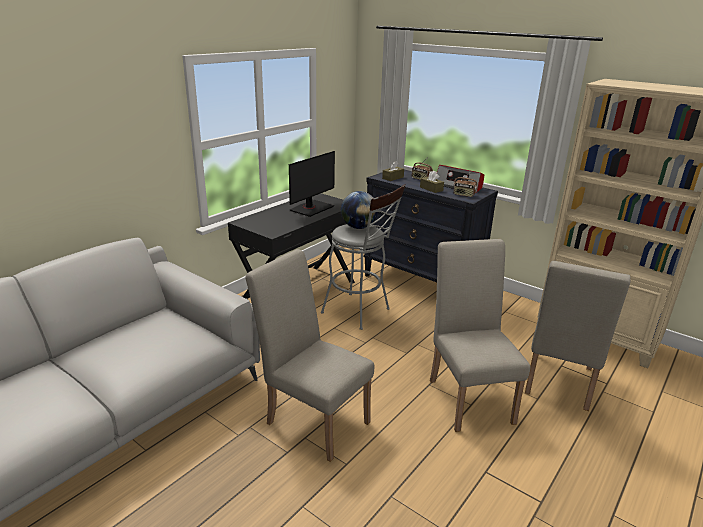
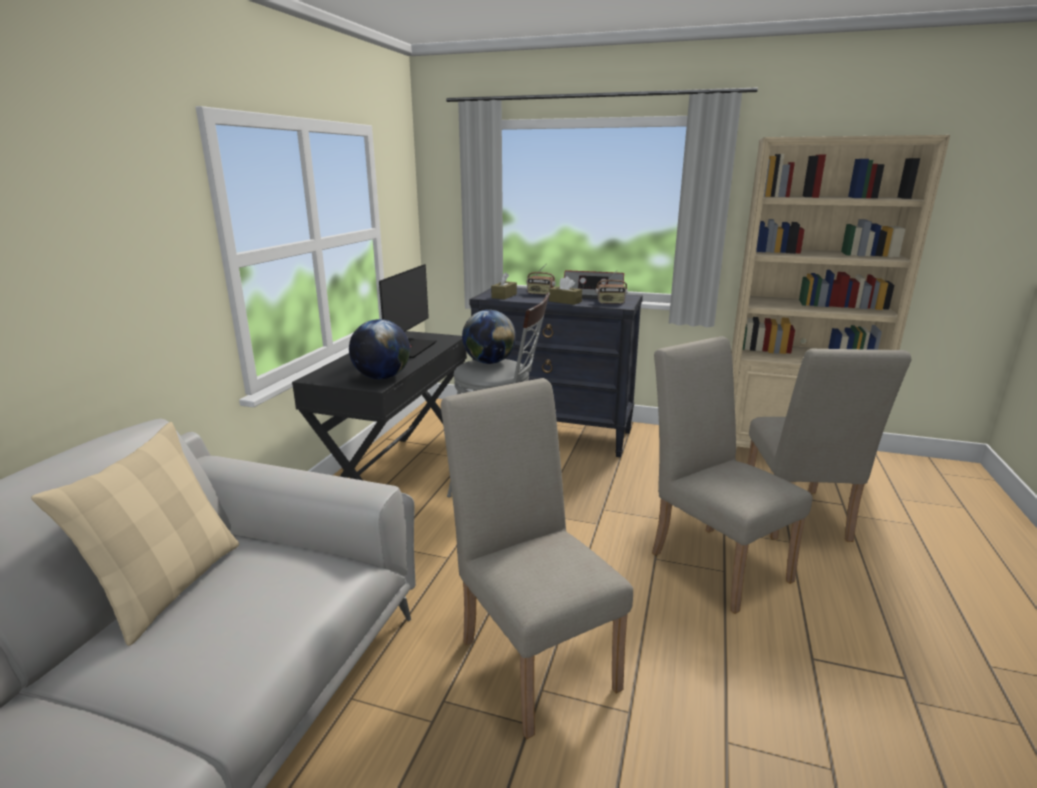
camera: 20 degrees left, 5 degrees down
(123, 328) = (170, 587): none -> beige pillow
(280, 228) = (382, 377): none -> globe
(313, 418) = (533, 654): beige chair -> beige chair turned 45 degrees clockwise

